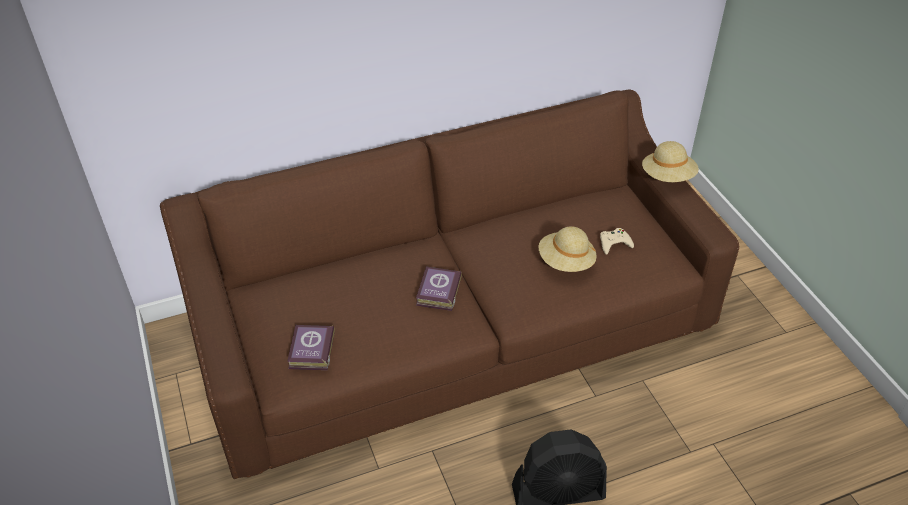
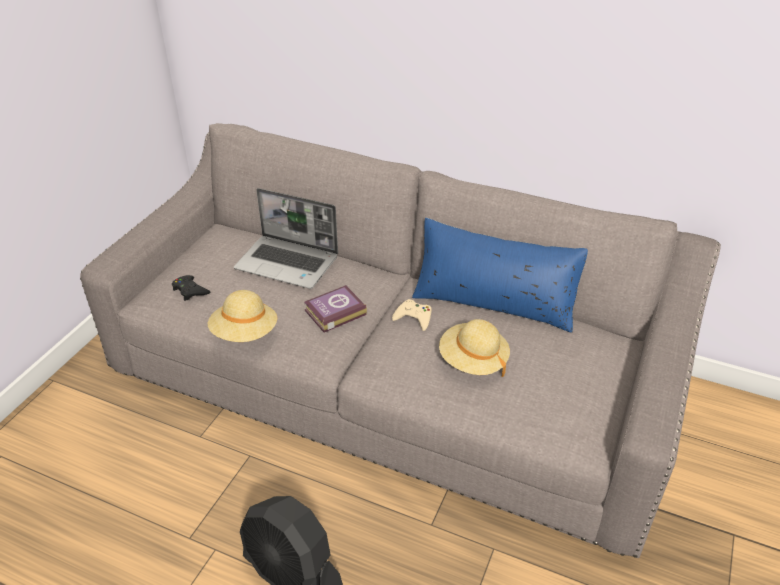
camera: 45 degrees right, 5 degrees down
(310, 351) = (190, 290): book -> black game controller
(352, 279) = (288, 263): none -> laptop
(455, 325) = (391, 379): brown sofa -> grey sofa
(525, 214) = (494, 302): none -> blue pillow
(614, 243) = (542, 376): beige game controller -> beige game controller (414, 318)
(668, 177) = (670, 348): beige hat -> beige hat (245, 333)

